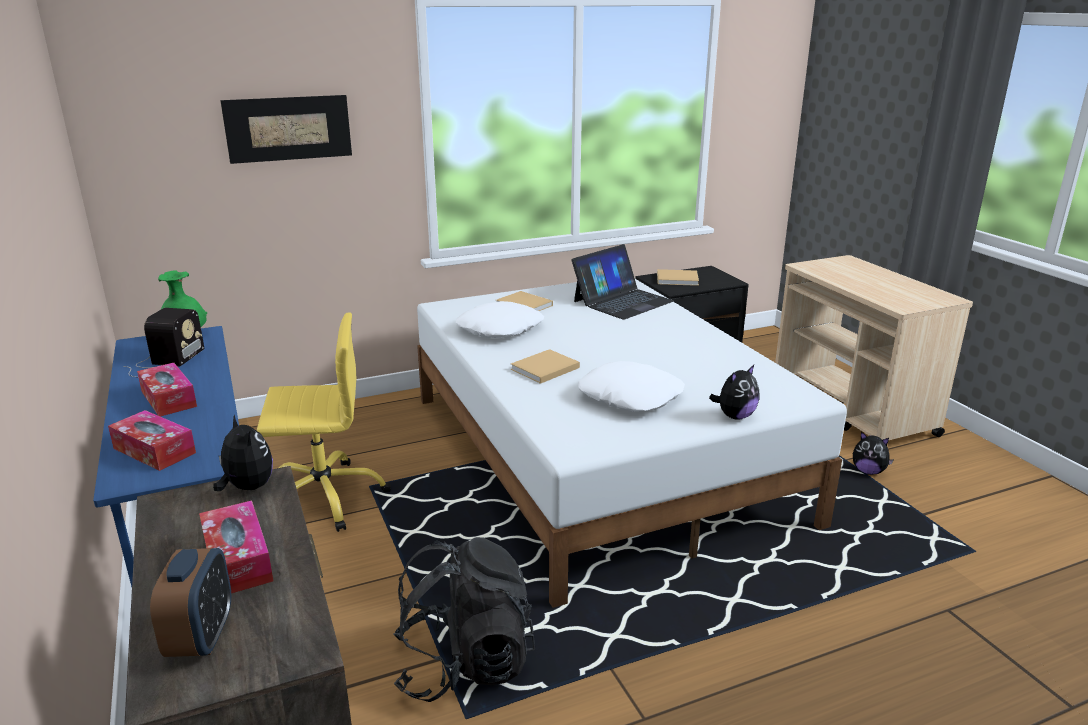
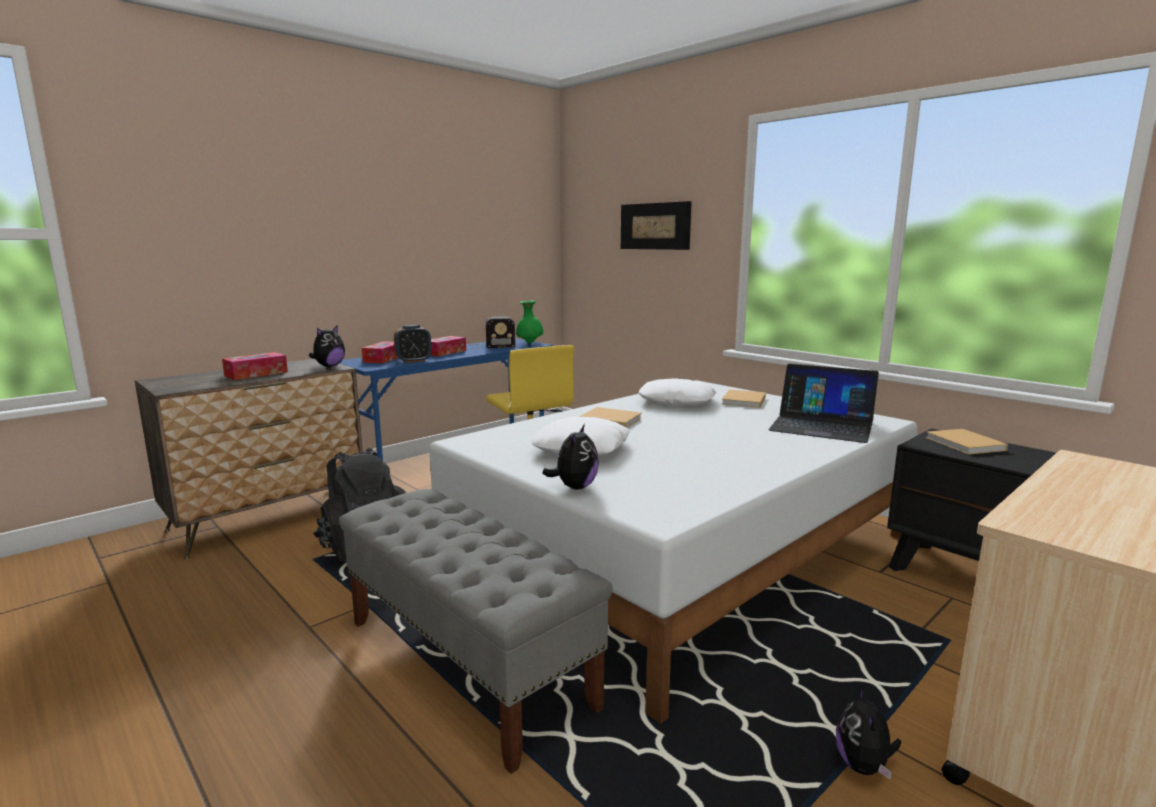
camera: 70 degrees right, 10 degrees down
(201, 637) = (192, 378): alarm clock -> alarm clock (413, 361)
(735, 416) = (574, 487): plush toy -> plush toy turned 105 degrees counterclockwise
(740, 606) = (467, 663): none -> grey bench

